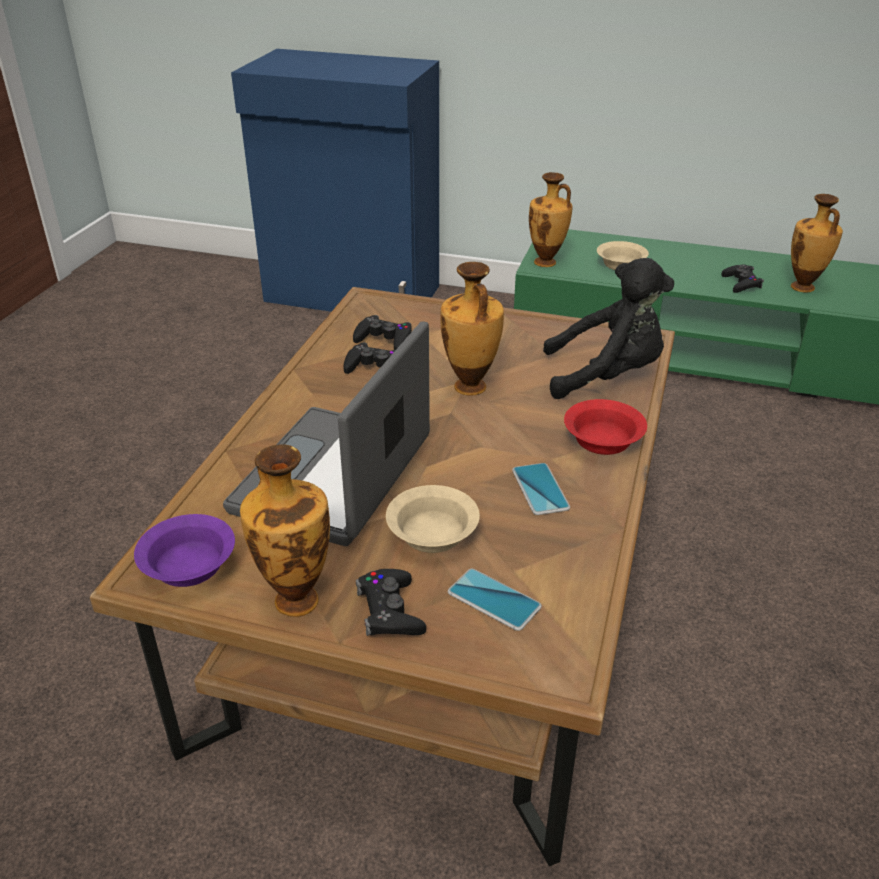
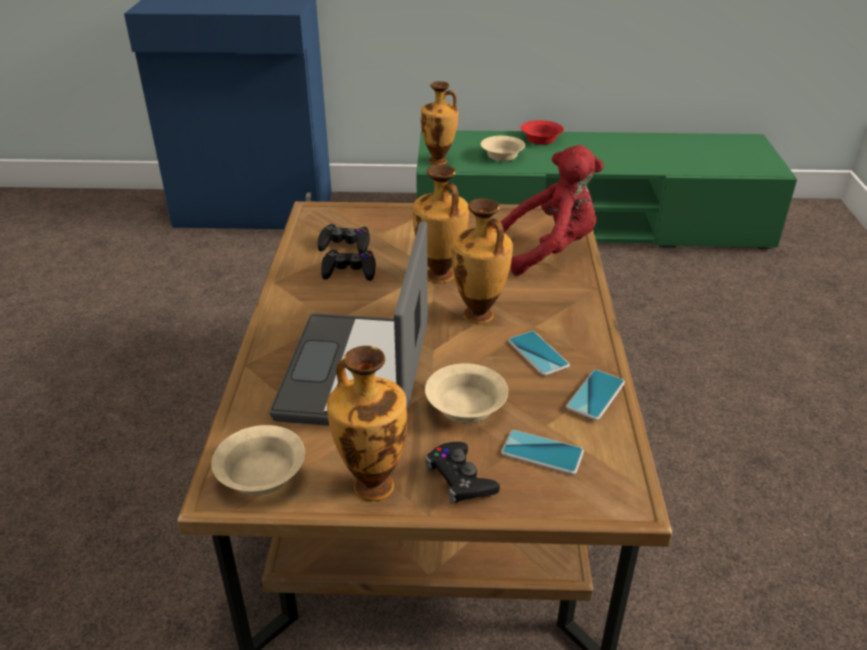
camera: 15 degrees left, 0 degrees up
(187, 567) = (260, 476): purple bowl -> beige bowl
(584, 547) = (595, 395): none -> phone
(603, 442) = (571, 305): red bowl -> red bowl (541, 140)
(606, 376) = (549, 251): black plush toy -> red plush toy
(741, 283) = (605, 160): black game controller -> none
(803, 288) = (654, 158): vase -> vase (479, 316)

